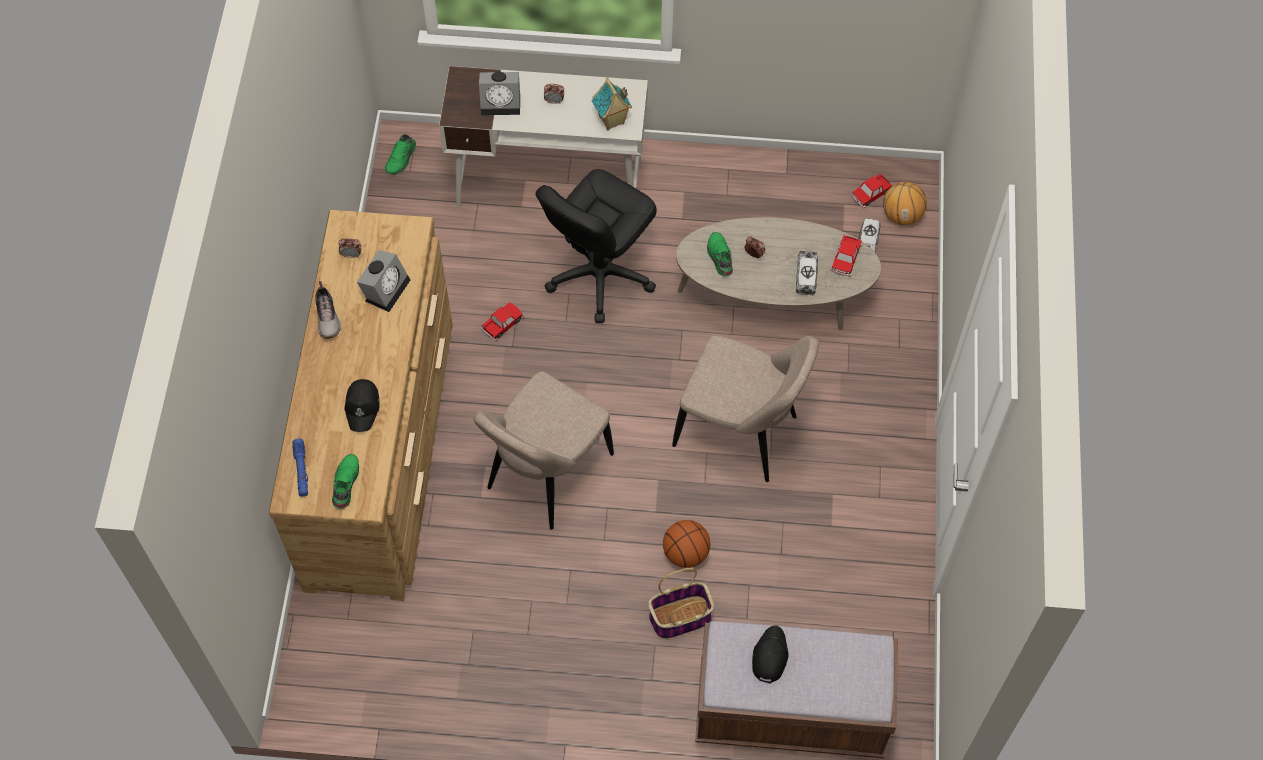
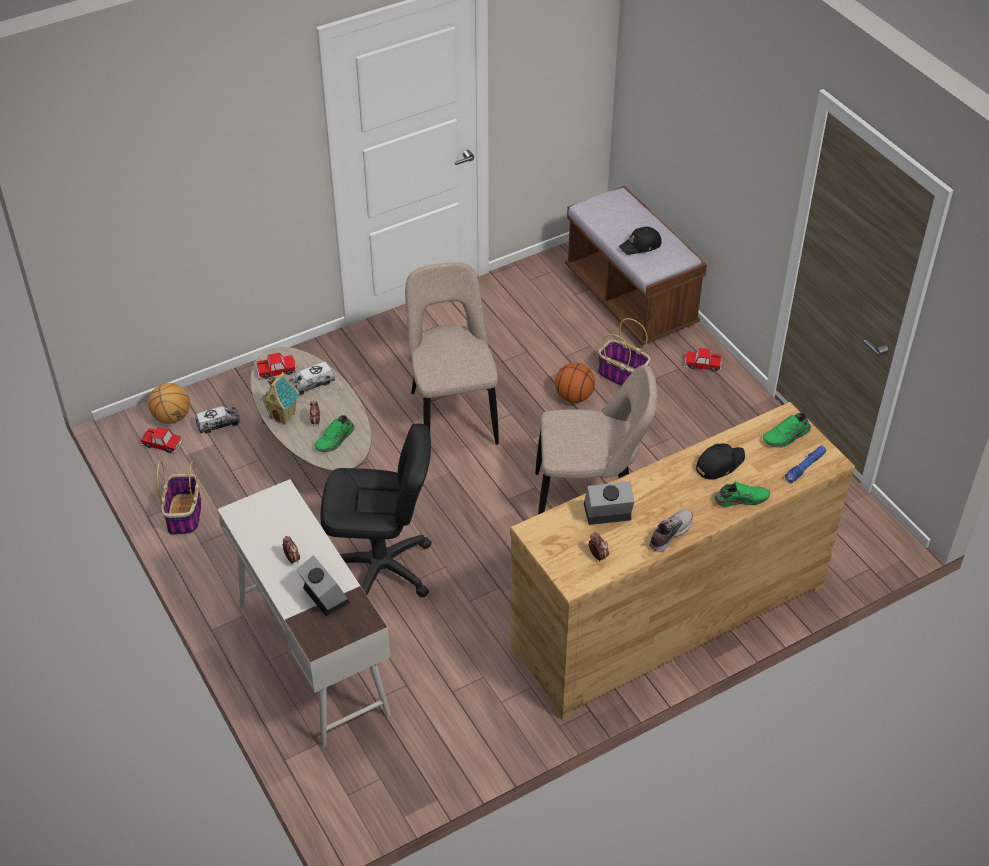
camera: 125 degrees left, 15 degrees down
(402, 159) = (371, 794): green shoe -> green shoe (741, 498)
(503, 324) = (483, 606): toy car -> toy car (702, 364)
(611, 121) = (284, 508): toy house -> toy house (283, 416)
(769, 172) = (184, 516): none -> basket

